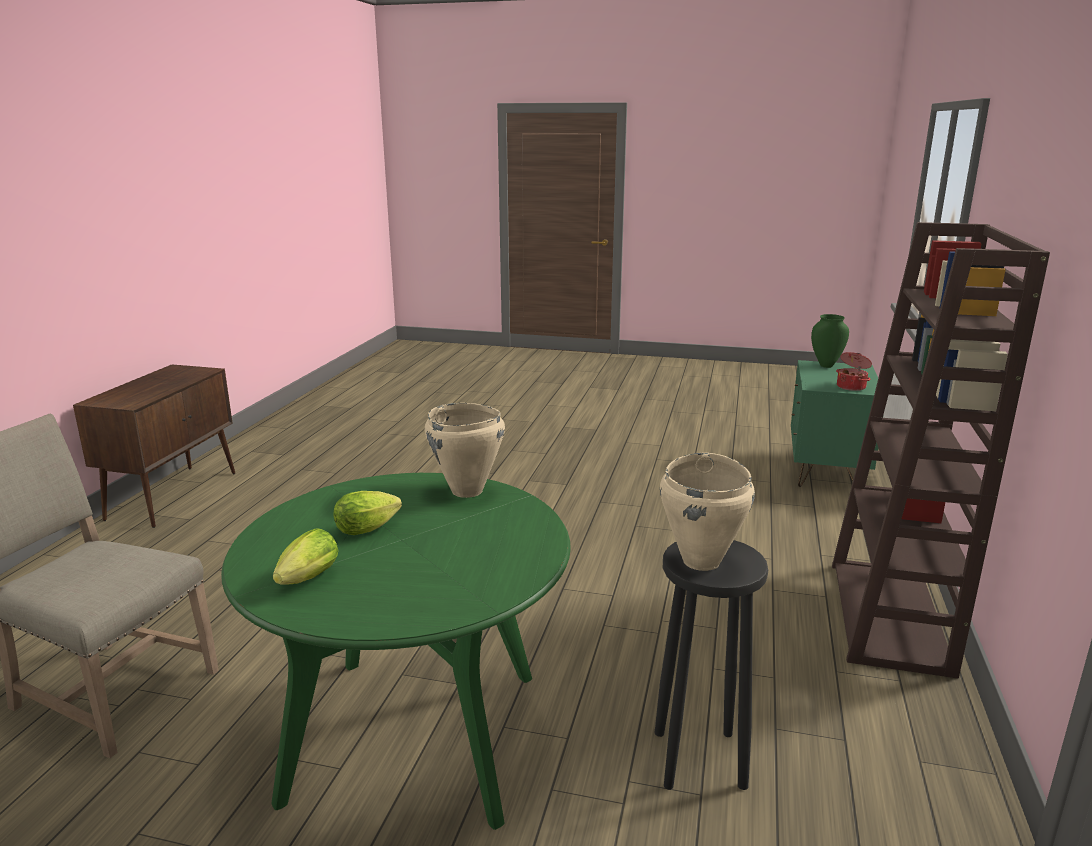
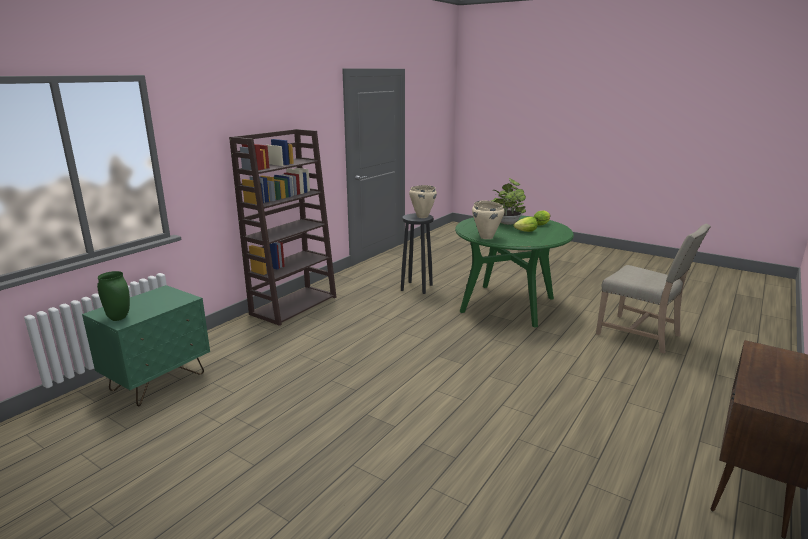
camera: 160 degrees left, 0 degrees up
(420, 571) = (507, 222): none -> potted plant
(851, 387) = (165, 294): cooking pot -> none

